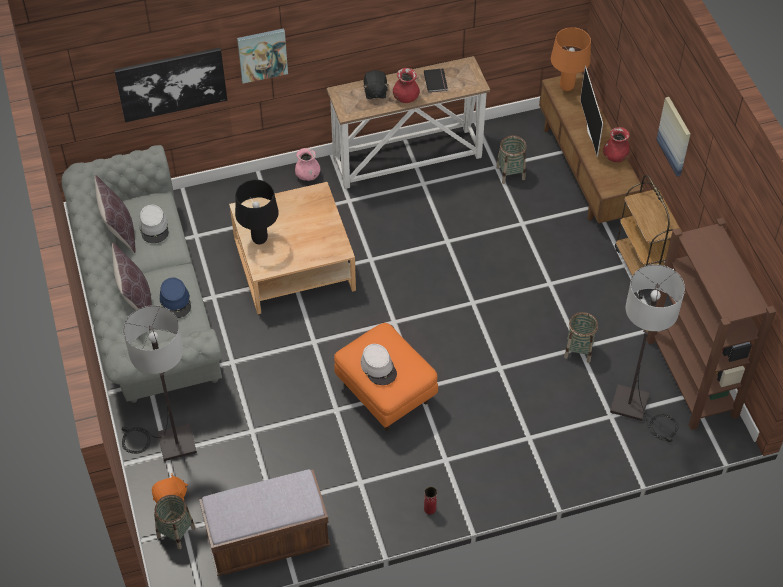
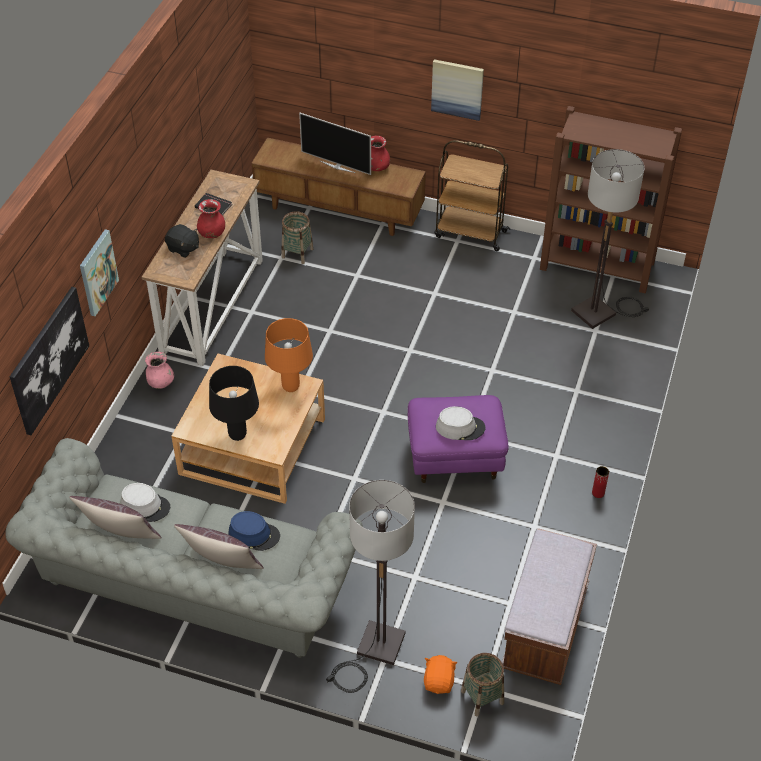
camera: 55 degrees left, 5 degrees down
(385, 393) = (454, 459): orange ottoman -> purple ottoman
(566, 87) = (274, 153): orange table lamp -> orange table lamp (290, 387)
(578, 350) = (516, 313): basket -> none

